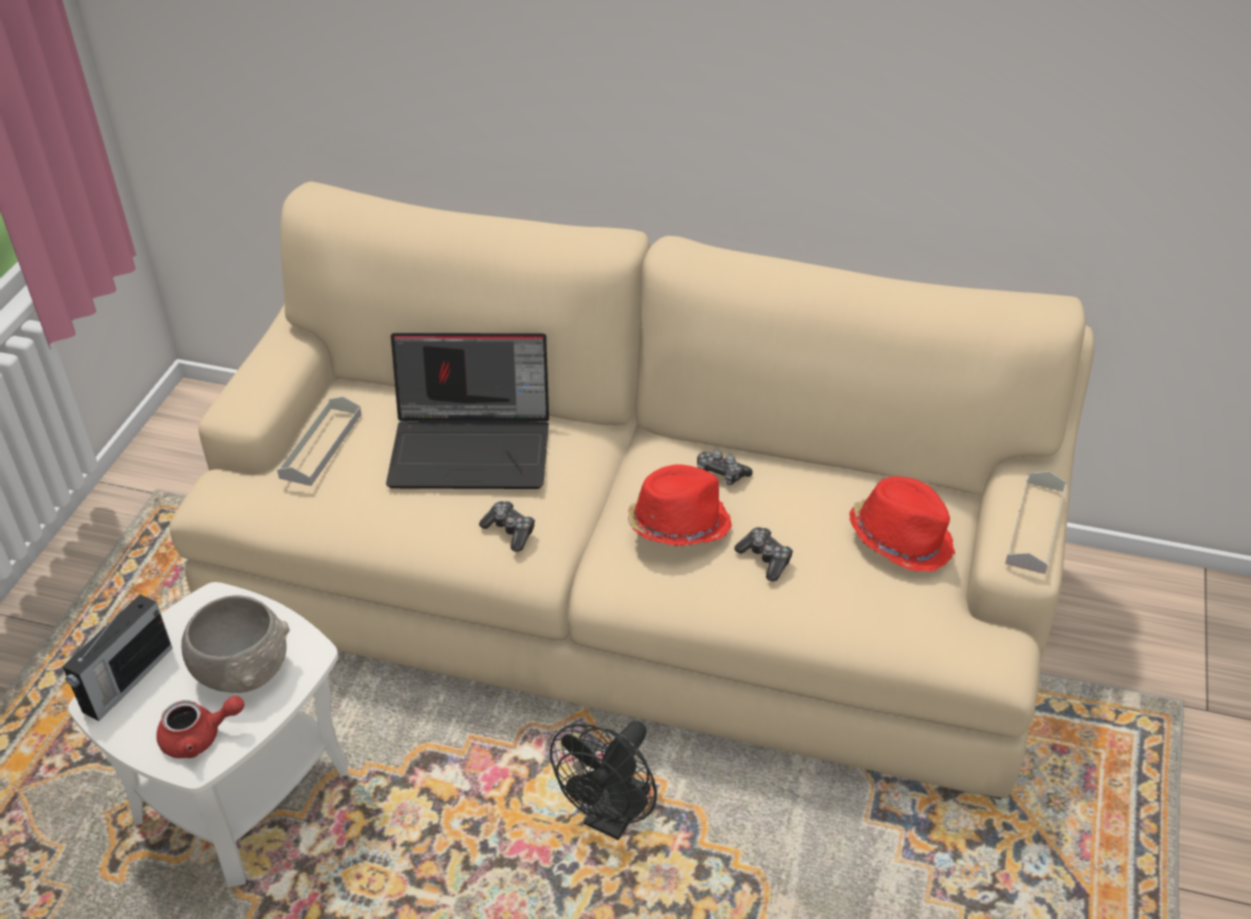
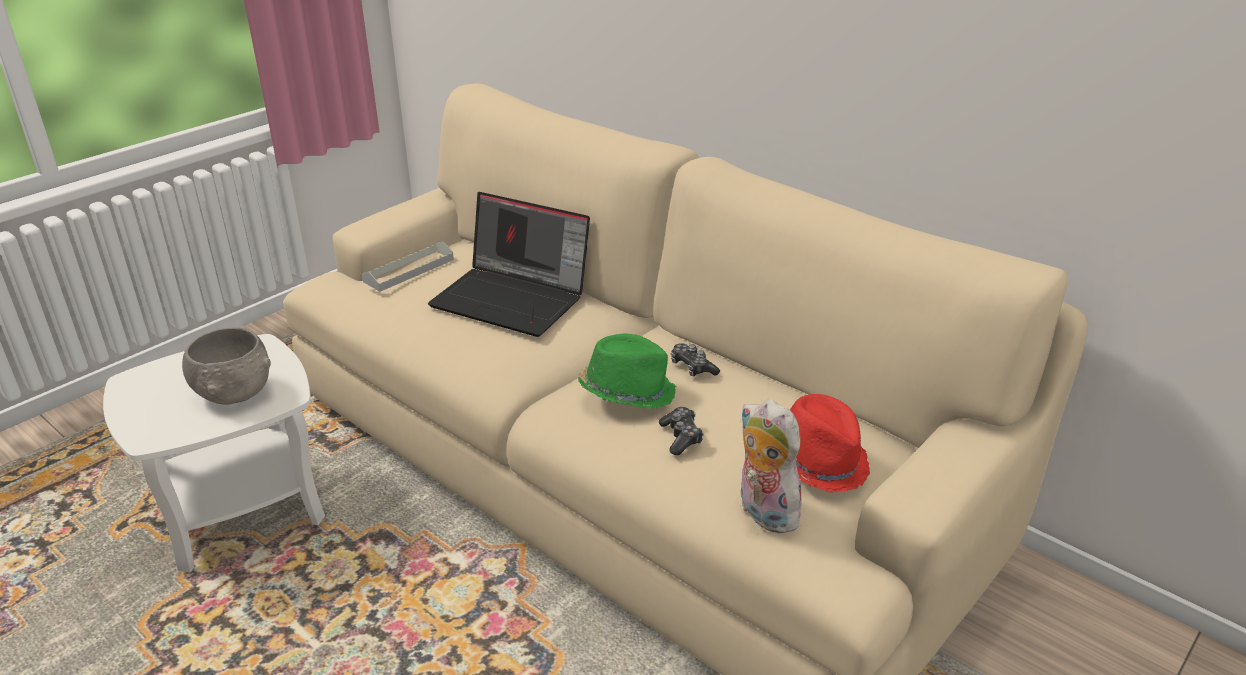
camera: 25 degrees right, 10 degrees down
(126, 681) = (157, 374): radio -> none
(200, 737) = (166, 424): red teapot -> none
(510, 531) = (493, 359): game controller -> none
(612, 818) = (486, 634): black fan -> none
(677, 524) = (627, 391): red hat -> green hat
(885, 612) = (763, 512): none -> plush toy
(1035, 526) = (947, 478): grey tray -> none

